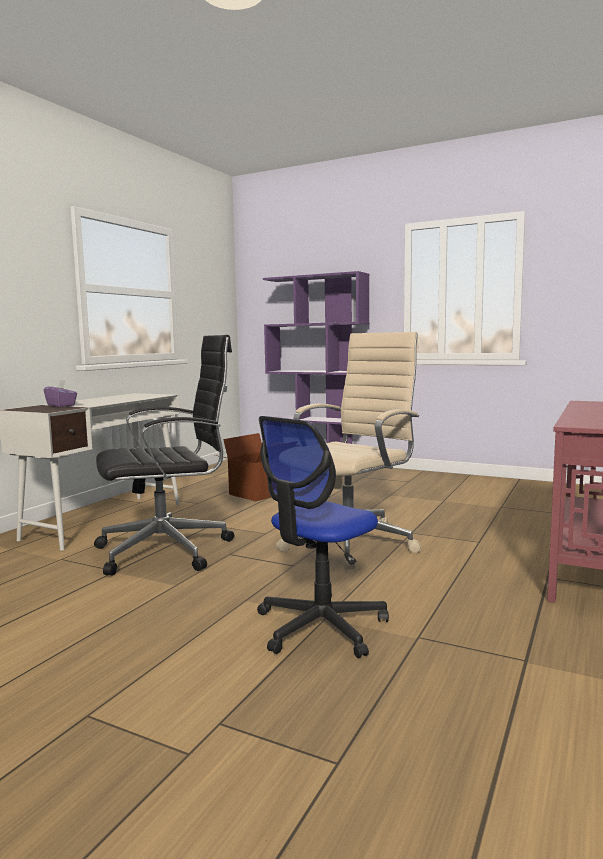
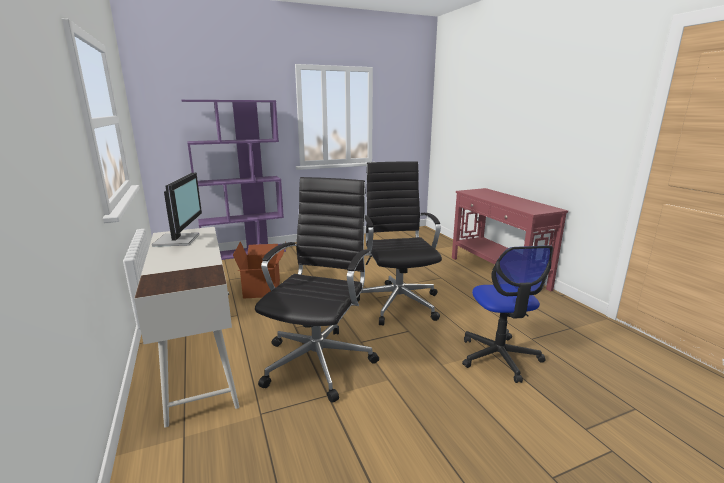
camera: 50 degrees left, 10 degrees up
(61, 405) = (180, 270): purple tissue box -> none
(127, 396) = (179, 240): none -> monitor
(352, 542) = (398, 302): beige office chair -> black office chair

